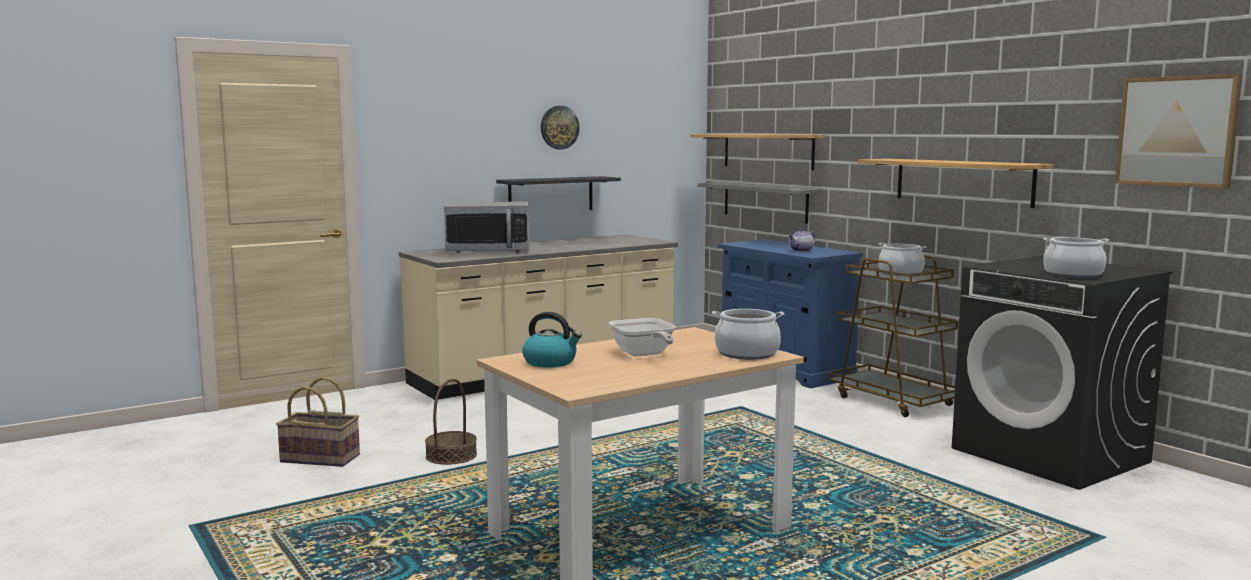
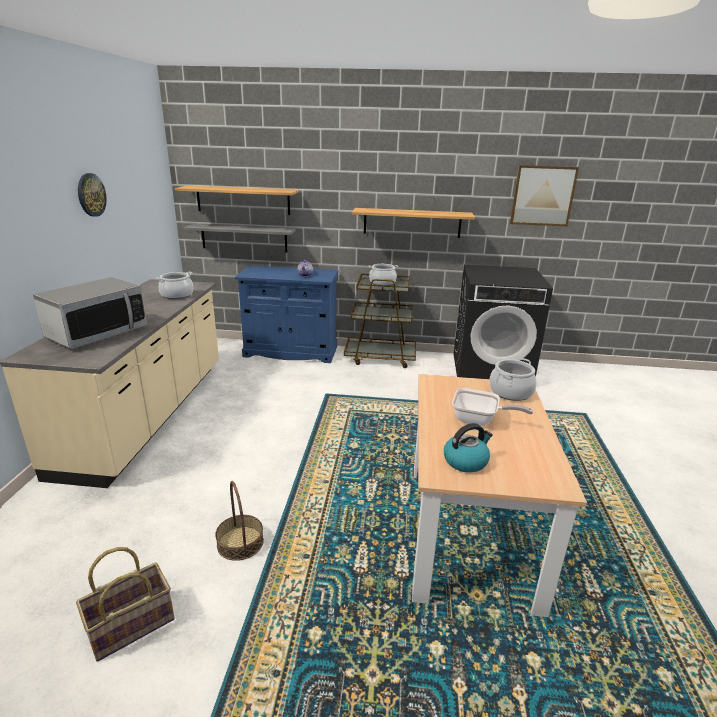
camera: 50 degrees left, 15 degrees up
(551, 195) = (97, 260): black shelf -> none
(1072, 275) = (525, 281): cooking pot -> cooking pot (177, 295)

